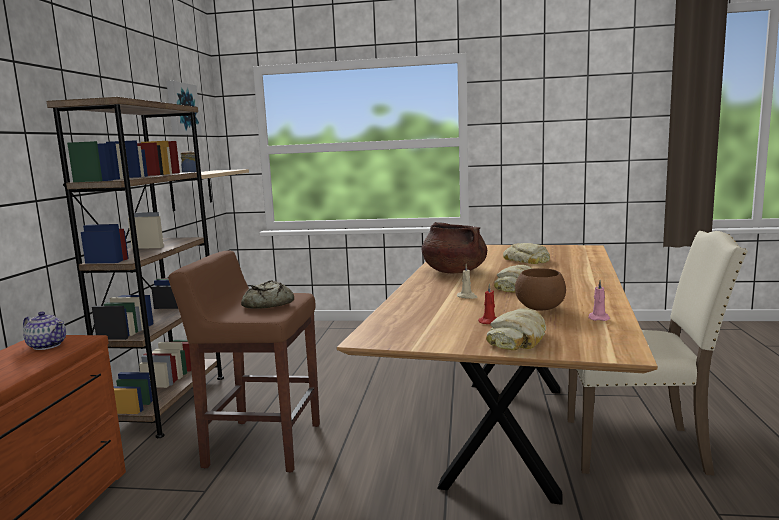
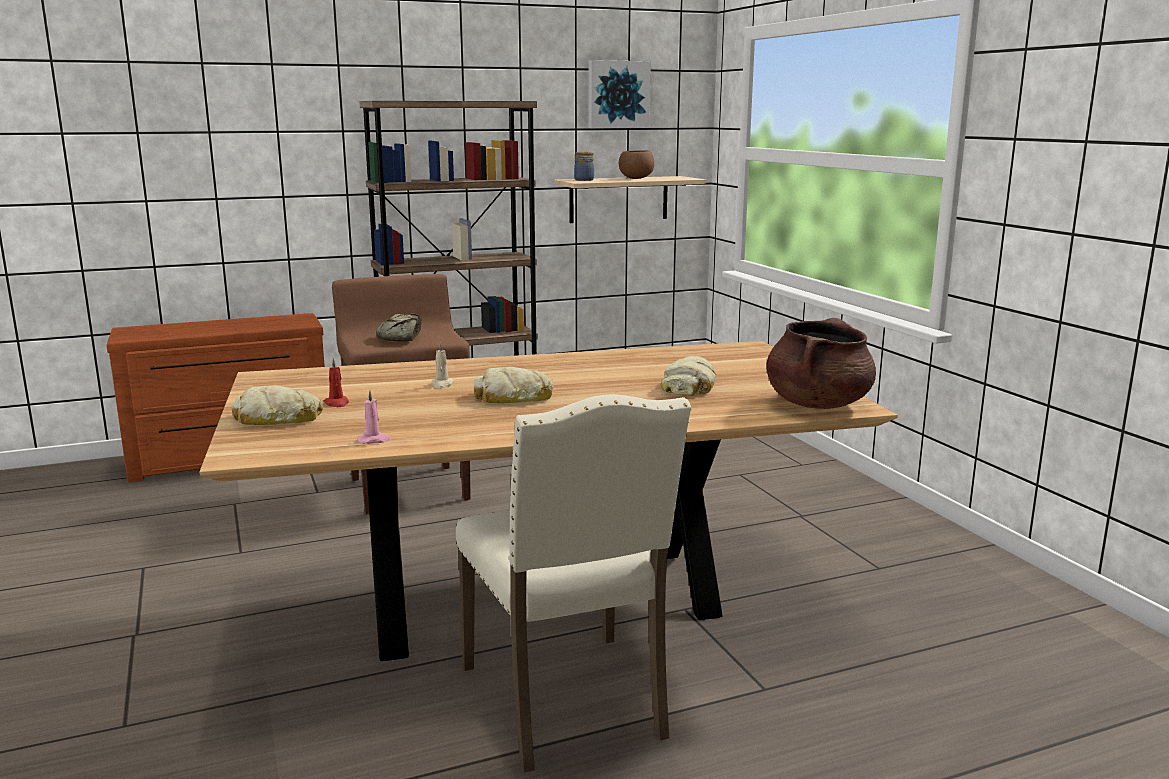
camera: 60 degrees right, 5 degrees up
(47, 345) = (286, 321): teapot -> none
(454, 271) = (573, 365): brown cooking pot -> brown cooking pot (817, 404)
(539, 309) = (404, 415): brown bowl -> brown bowl (636, 178)

